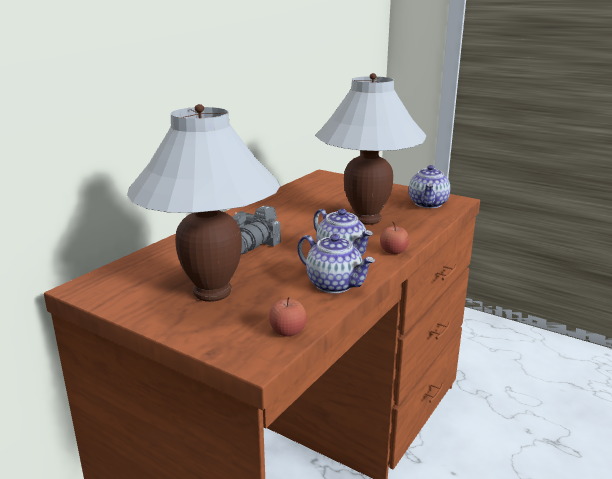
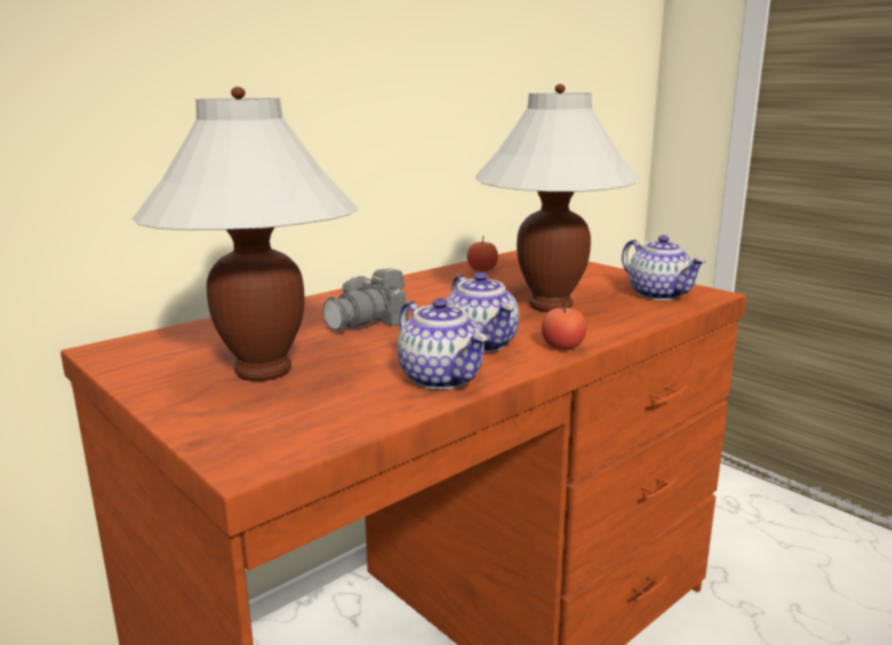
camera: 15 degrees right, 5 degrees down
(288, 331) = (324, 430): apple -> apple (482, 270)
(428, 204) = (659, 294): teapot -> teapot turned 60 degrees counterclockwise

